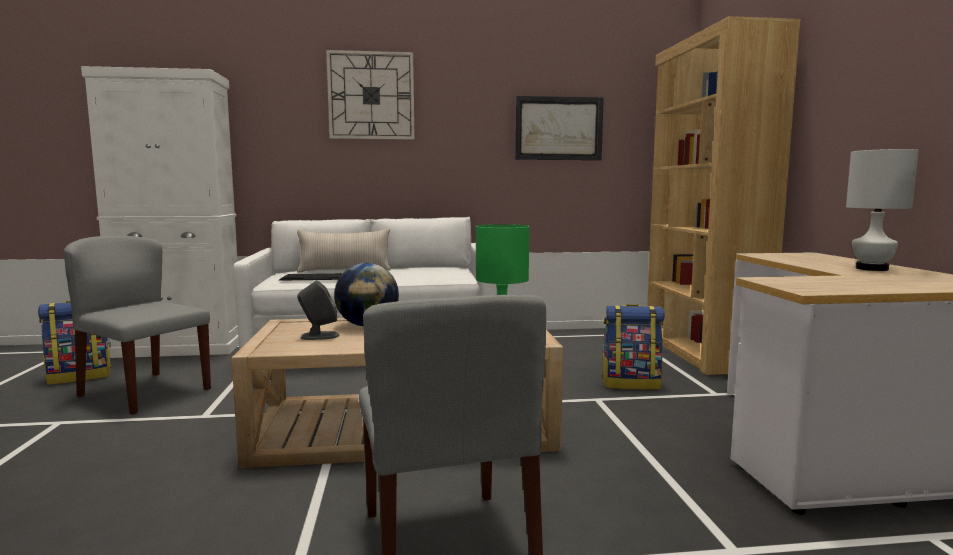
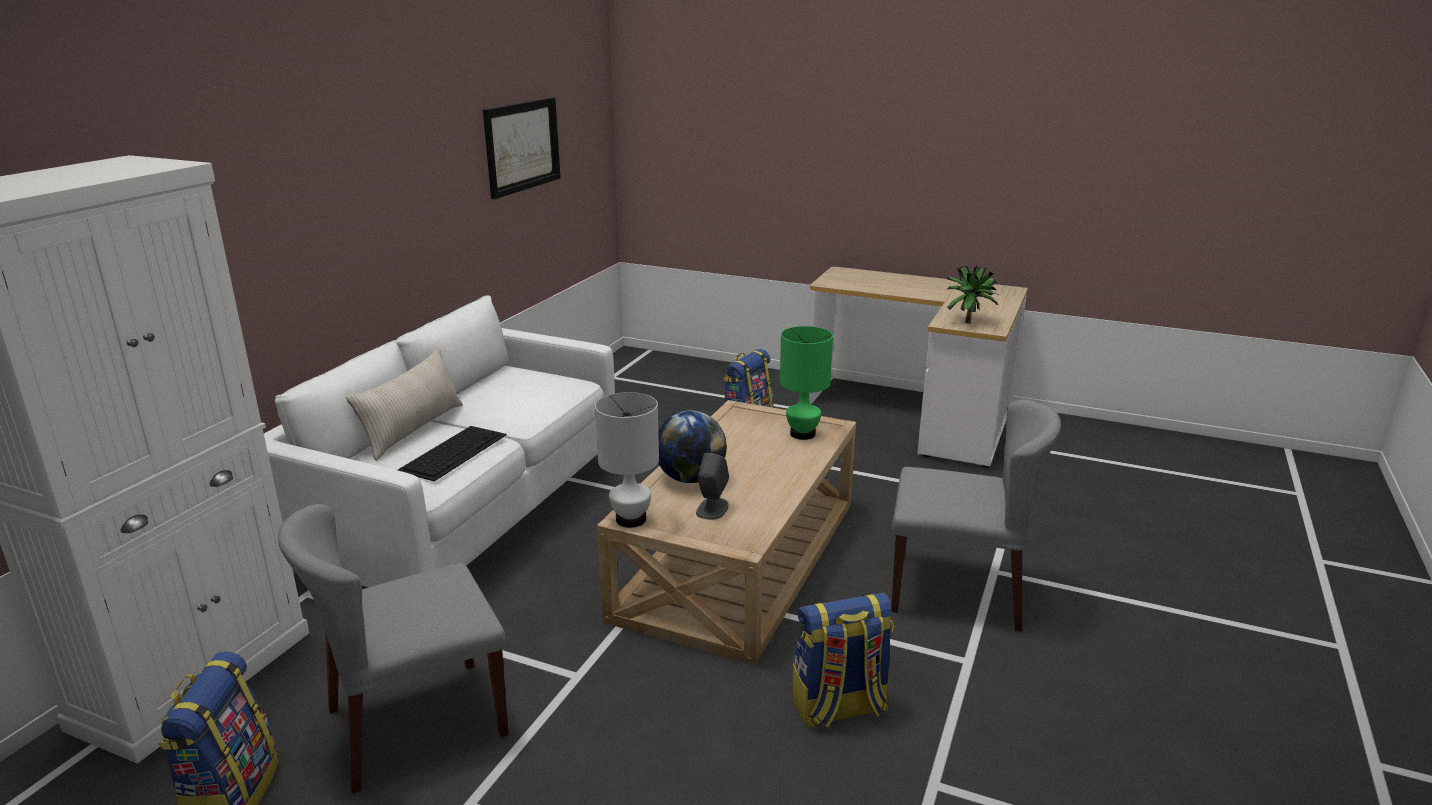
camera: 60 degrees left, 15 degrees up
(177, 520) = (839, 708): none -> backpack
(371, 96) = (334, 140): wall clock -> none
(701, 352) = (706, 372): brown bookcase -> none
(801, 283) = (968, 322): none -> potted plant
(872, 269) = (928, 286): white table lamp -> white table lamp (631, 519)

